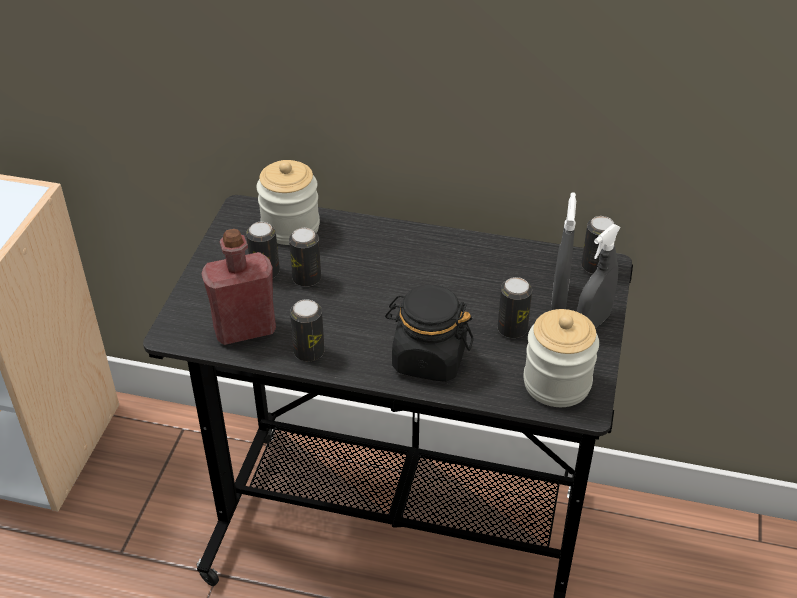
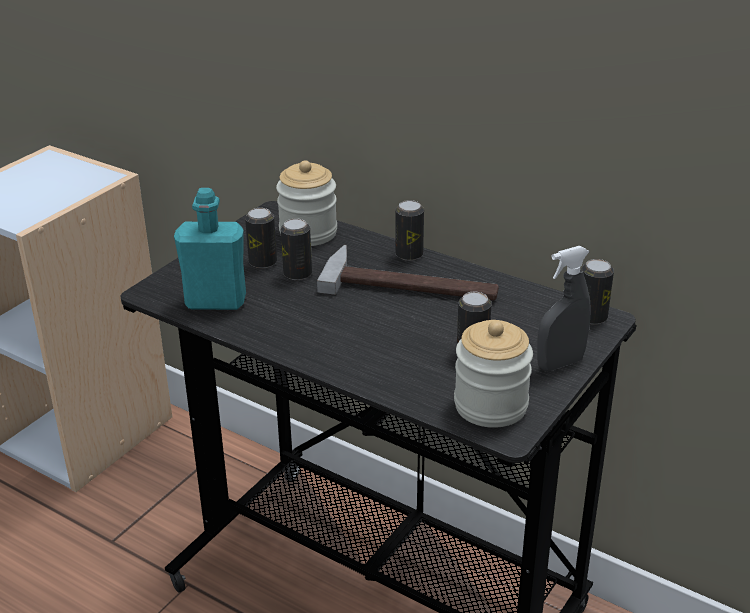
camera: 20 degrees right, 10 degrees down
(245, 329) = (216, 301): red bottle -> turquoise bottle
(309, 352) = (262, 330): can -> can (409, 254)
(419, 265) = (411, 283): none -> hammer
(428, 358) = (373, 358): black jar -> none
(559, 298) = (537, 336): grey spray bottle -> none

